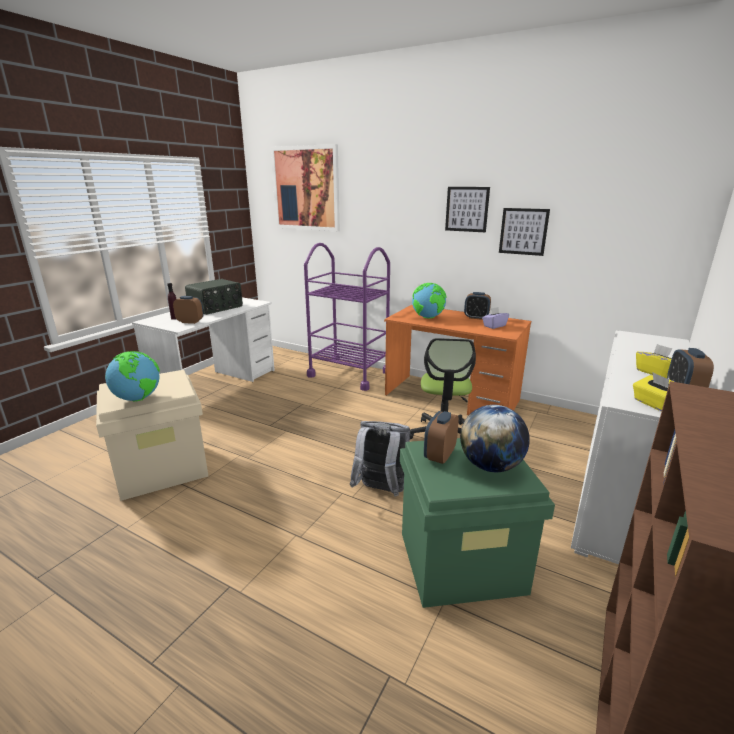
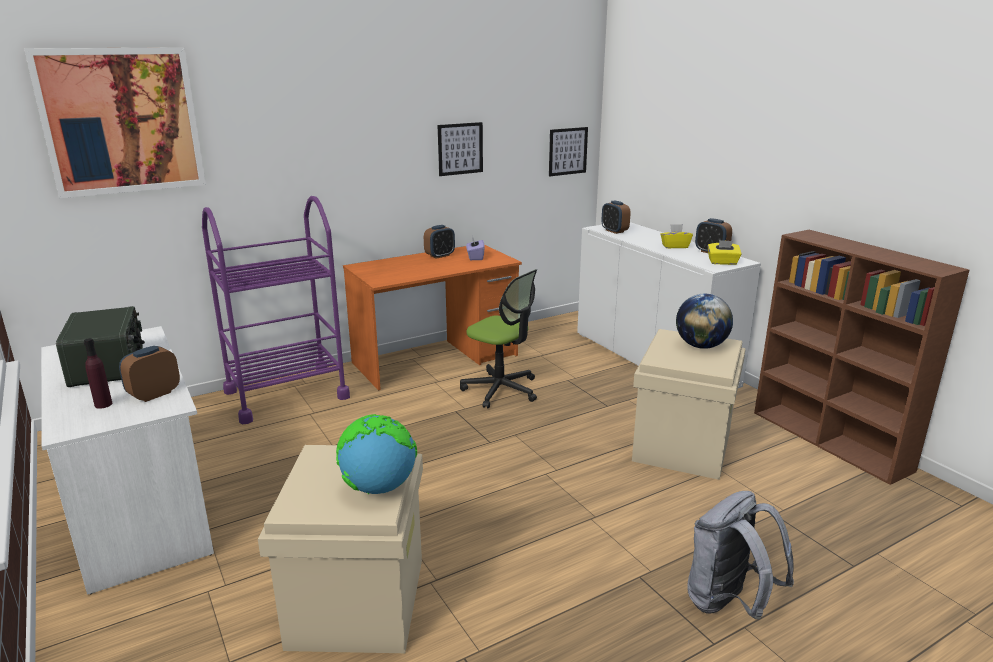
camera: 60 degrees left, 0 degrees up
(381, 491) = (561, 451): grey backpack -> grey backpack (728, 603)
(428, 318) = (406, 271): globe -> none
(439, 455) = (673, 357): alarm clock -> alarm clock (614, 231)
(462, 561) = (681, 446): green storage box -> beige storage box
(467, 209) = (397, 130): picture -> picture (567, 151)

